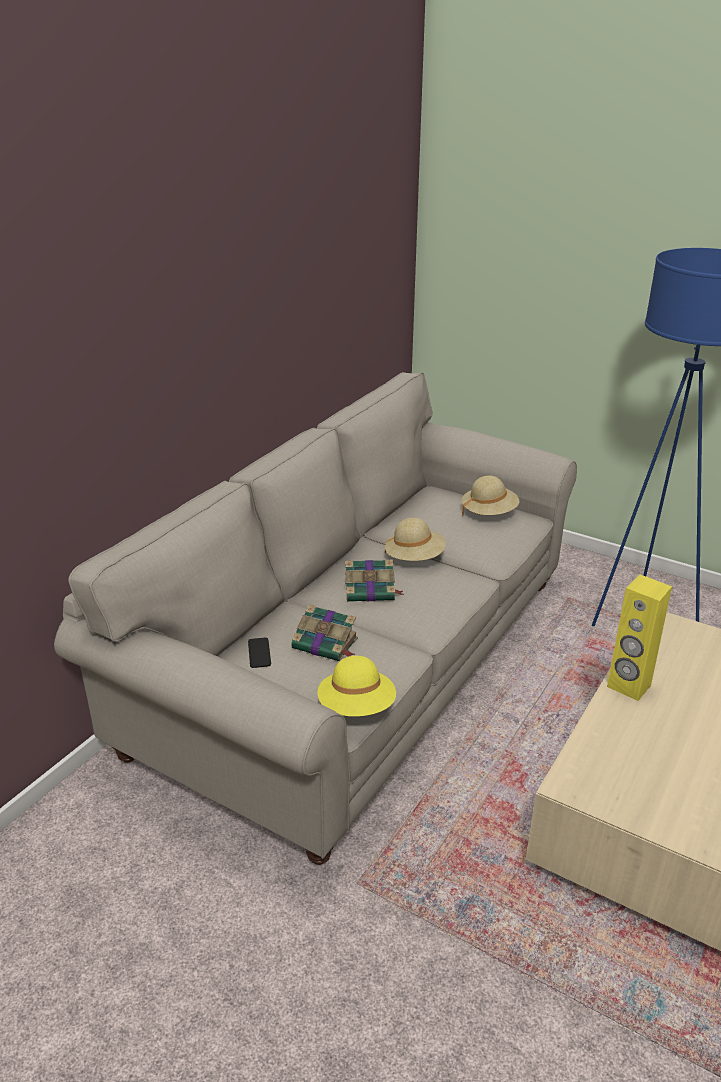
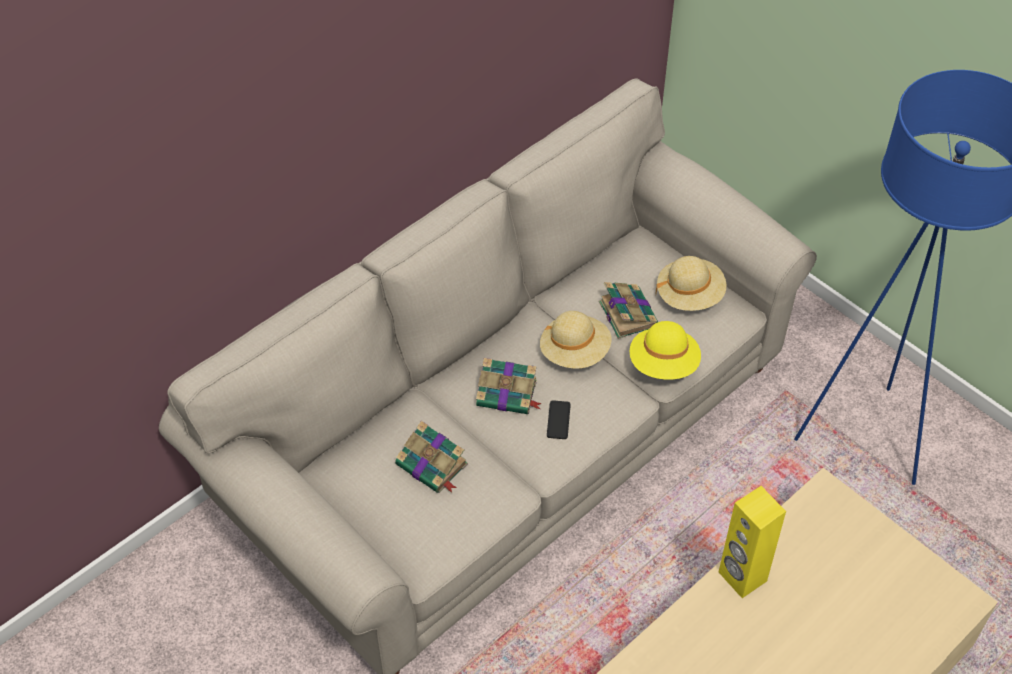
camera: 15 degrees right, 20 degrees up
(259, 653) = (362, 463): phone -> phone (558, 420)
(357, 707) = (436, 556): yellow hat -> yellow hat (663, 364)
(446, 528) = (627, 313): none -> book

